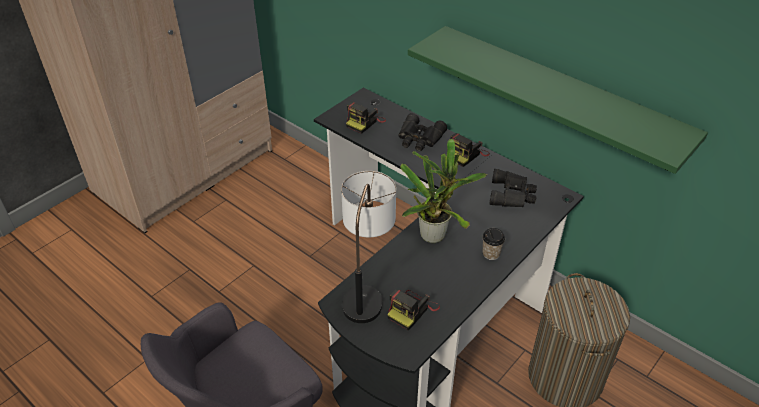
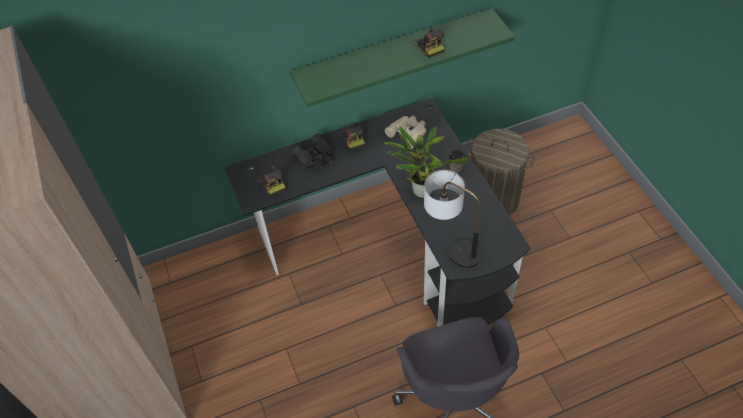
camera: 60 degrees left, 10 degrees up
(412, 310) = (482, 229): camera -> camera (429, 45)
(513, 194) = (408, 132): black binoculars -> beige binoculars

